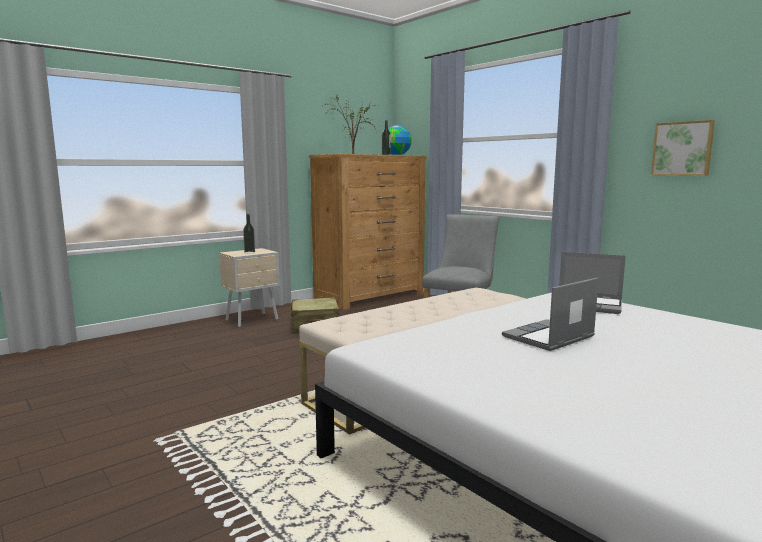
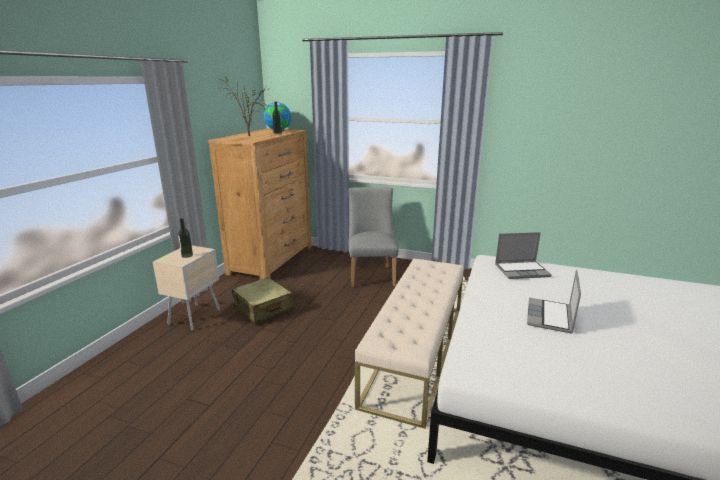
camera: 30 degrees left, 10 degrees up
(682, 148) = (534, 139): picture -> none

